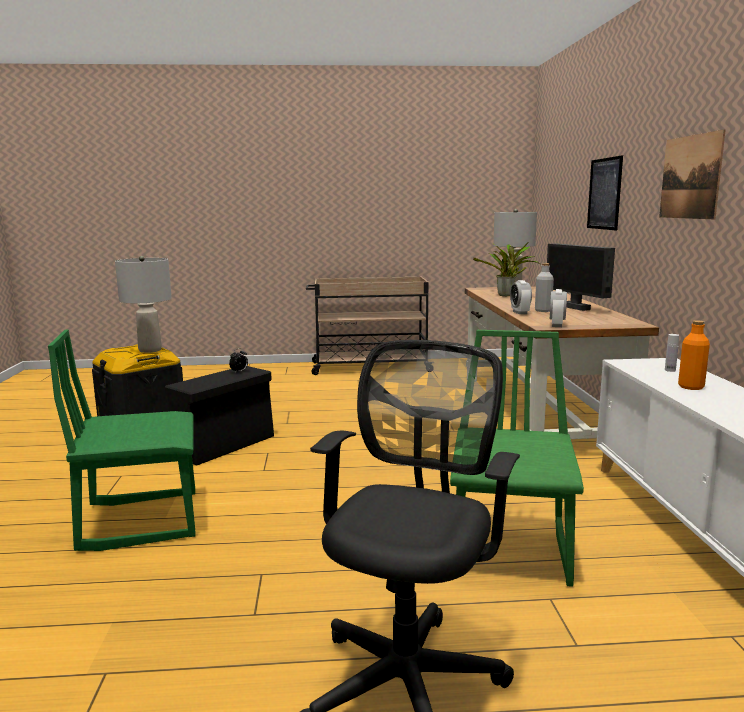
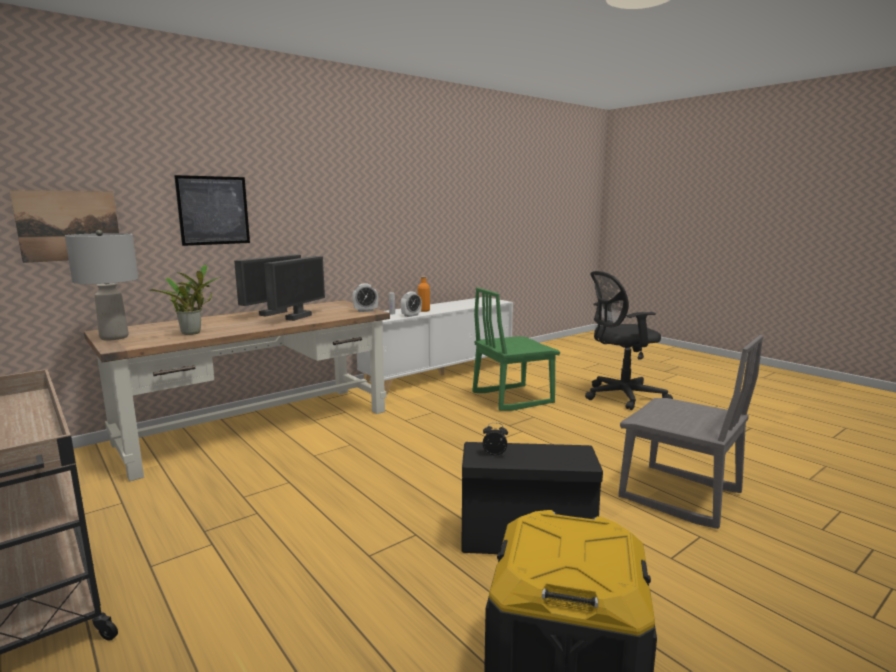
camera: 125 degrees left, 0 degrees up
(140, 520) = (679, 496): green chair -> grey chair
(150, 350) = (548, 534): grey table lamp -> none
(520, 312) = (315, 320): alarm clock -> alarm clock (411, 315)
(543, 310) = (298, 317): grey bottle -> monitor
(690, 177) = (343, 201): picture -> picture (69, 225)

